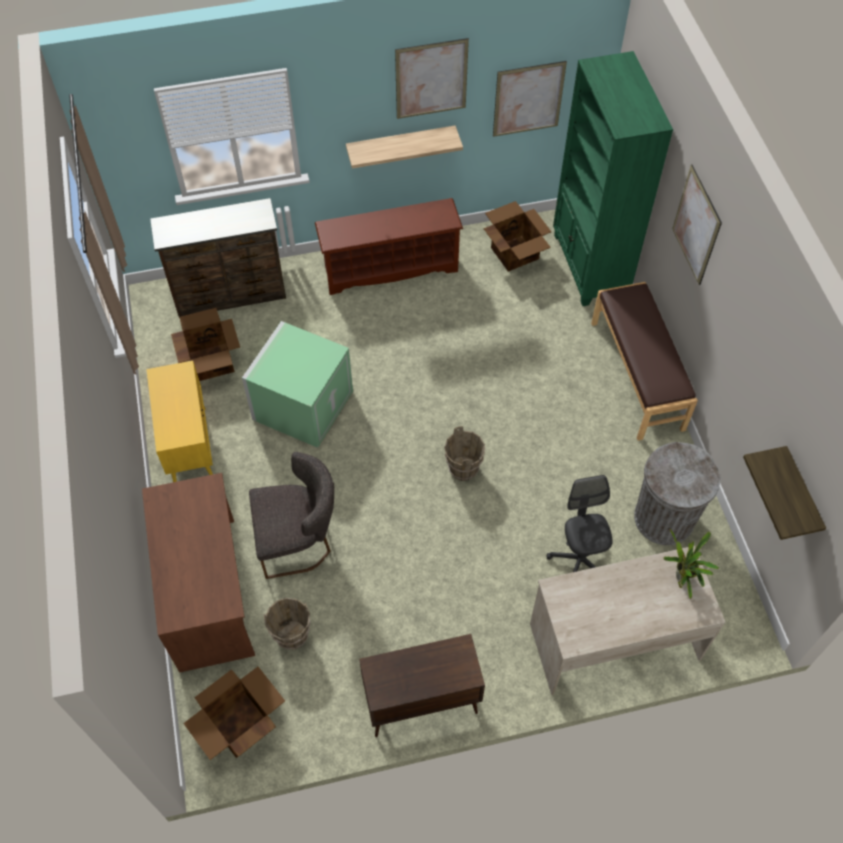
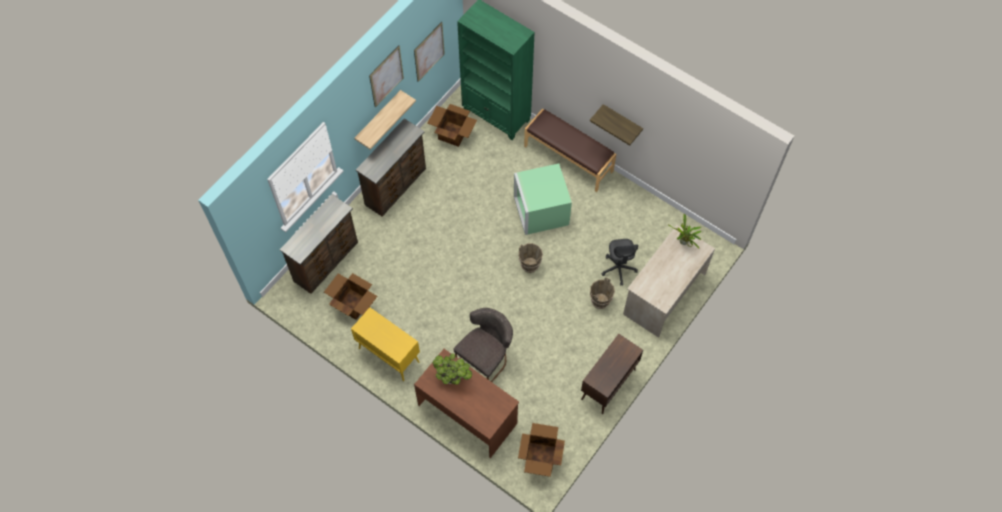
camera: 40 degrees left, 5 degrees up
(196, 517) = (453, 376): none -> potted plant
(292, 636) = (525, 401): brown bucket -> brown bucket (600, 301)
(302, 403) = (422, 291): green storage box -> green storage box (540, 210)
(390, 268) = (396, 187): brown shoe rack -> brown dresser
(578, 559) = (618, 269): grey office chair -> grey office chair turned 135 degrees counterclockwise
(663, 518) = (638, 221): grey trash can -> none
(696, 225) = (574, 72): picture -> none
(800, 494) = (710, 171): shelf -> shelf (622, 121)

